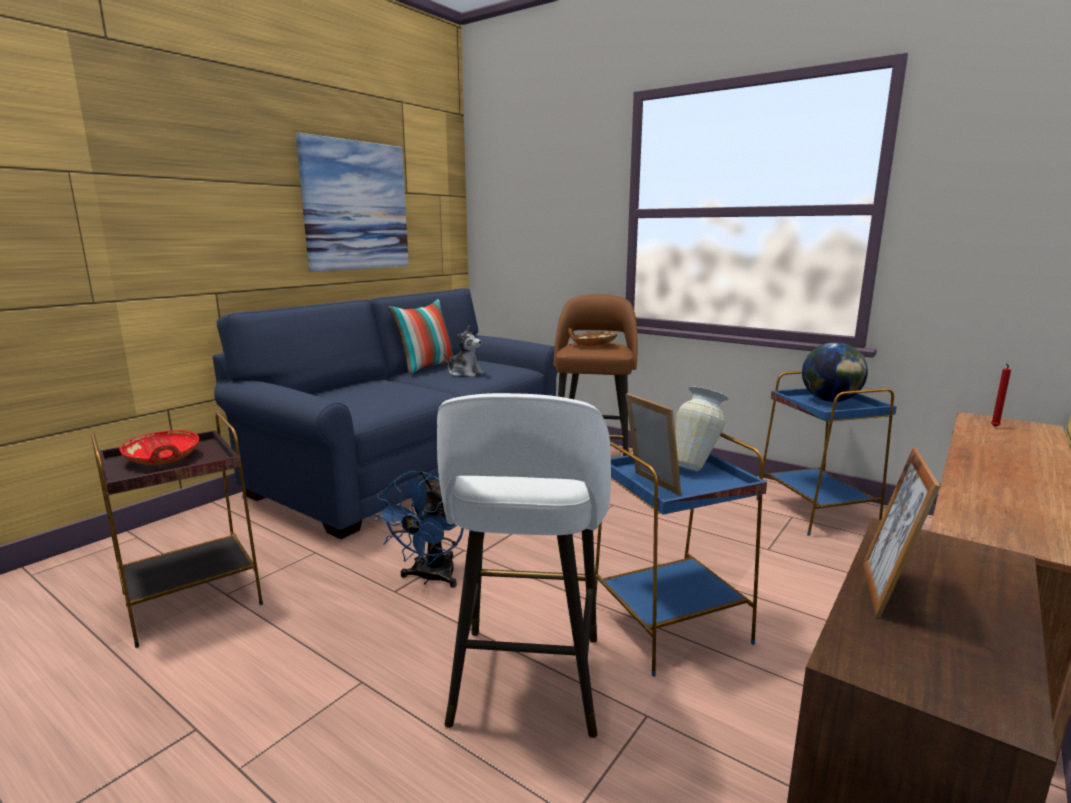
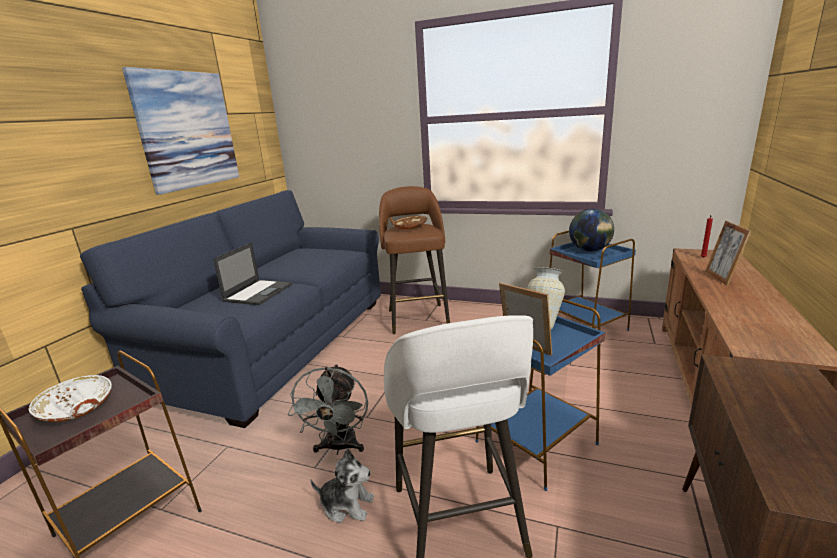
camera: 15 degrees left, 5 degrees up
(163, 459) = (77, 409): red bowl -> white bowl
(393, 393) = (259, 292): none -> laptop
(426, 368) = (272, 262): pillow -> none
(430, 578) = (339, 447): blue fan -> grey fan
(464, 373) = (308, 263): plush toy -> plush toy (347, 505)
(886, 591) = (761, 421): picture frame -> picture frame (721, 278)

